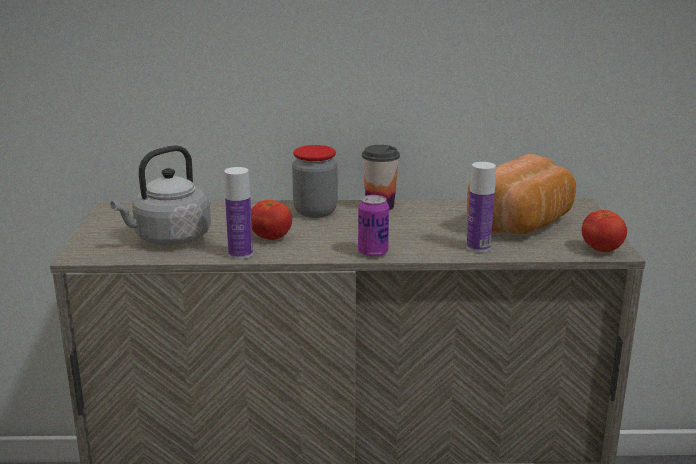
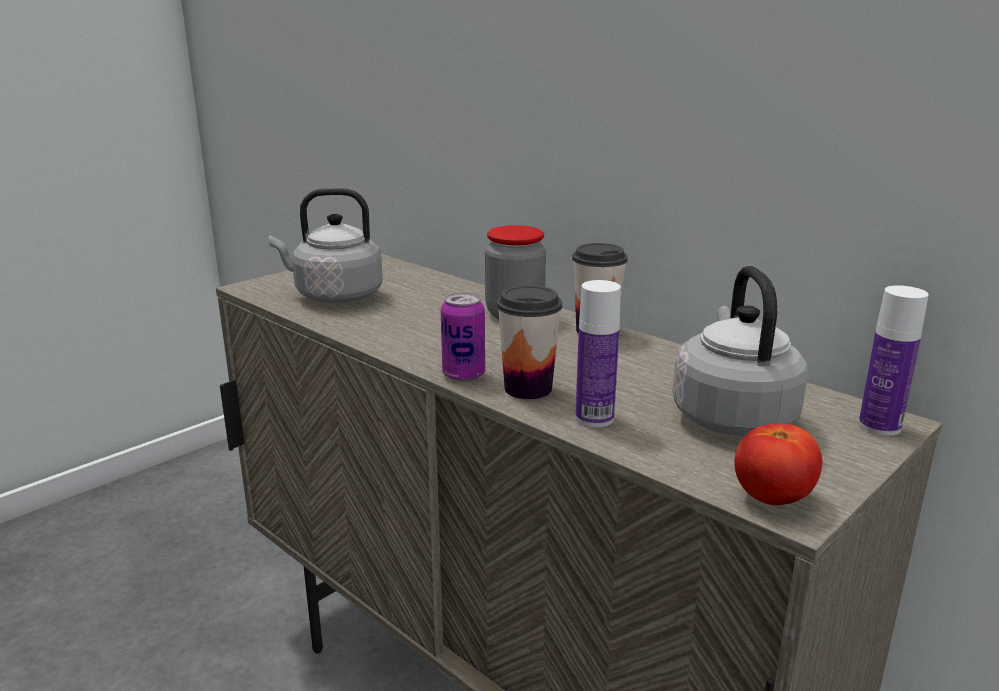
camera: 45 degrees right, 0 degrees up
(240, 254) = (349, 329): bottle -> bottle (879, 426)
(271, 238) = (411, 324): tomato -> none
(419, 246) = (528, 389): none -> cup
(524, 224) = (731, 416): bread -> grey kettle

